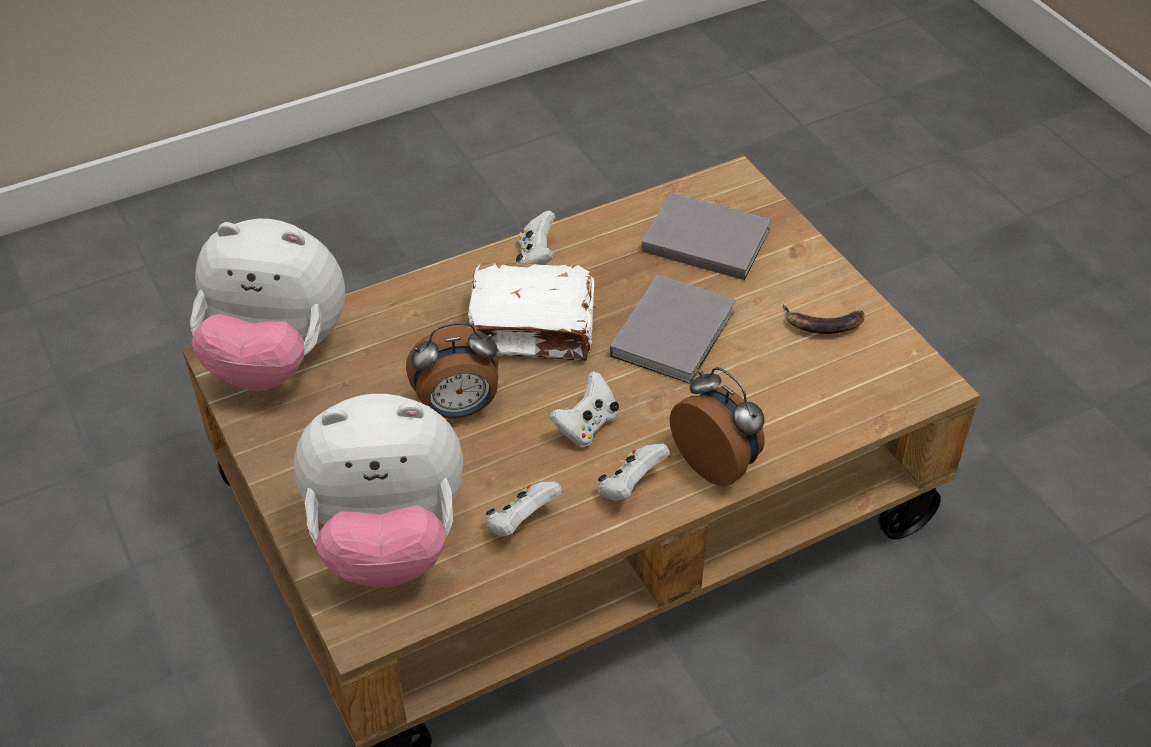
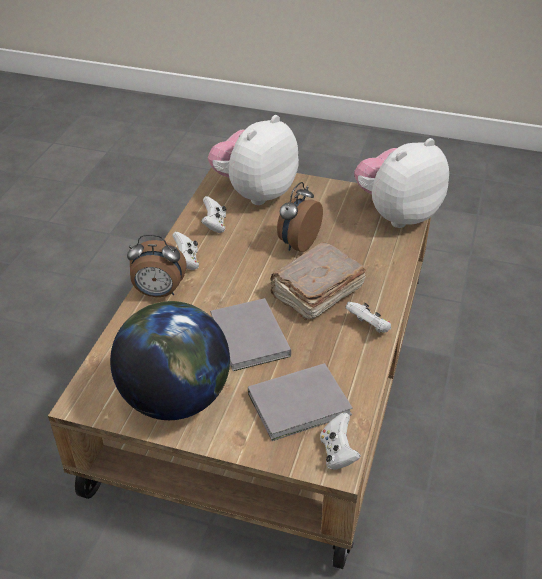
camera: 135 degrees right, 5 degrees down
(534, 330) = (315, 293): white book -> brown book
(586, 426) = (235, 271): white game controller -> white game controller (337, 453)
(823, 323) = (175, 398): banana -> globe

